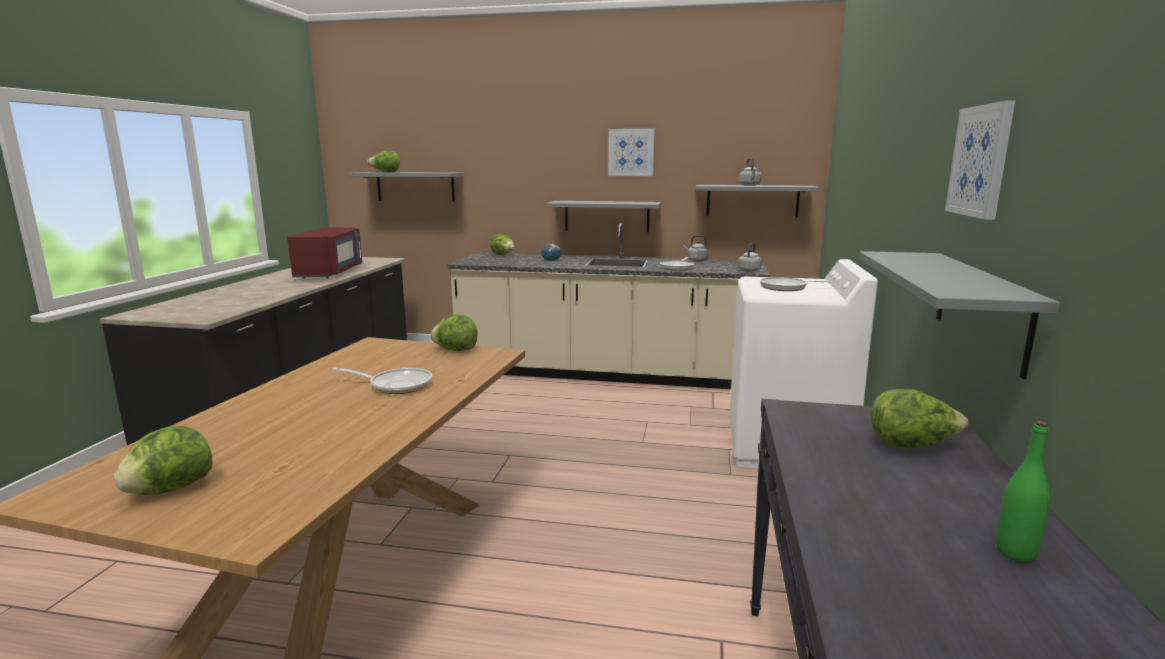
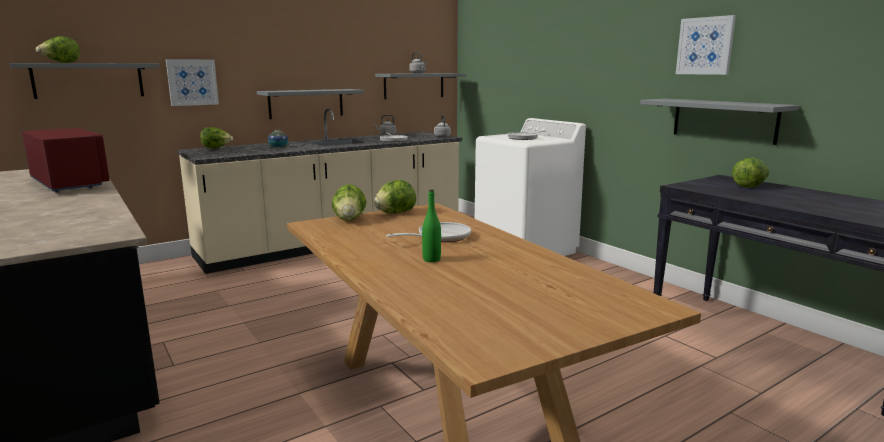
camera: 45 degrees left, 0 degrees up
(170, 489) = (539, 318): lettuce -> lettuce (349, 219)
(631, 152) = (323, 46): picture -> picture (192, 82)
(1015, 552) = (855, 202): green bottle -> green bottle (431, 259)

